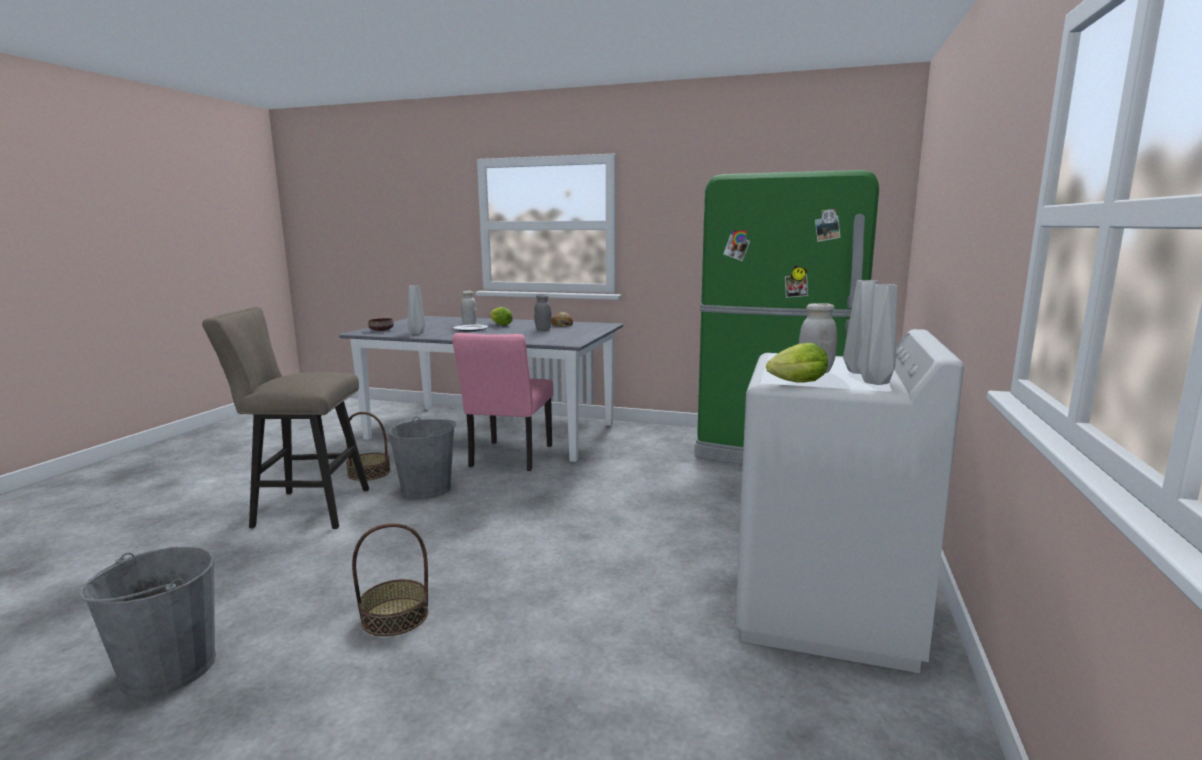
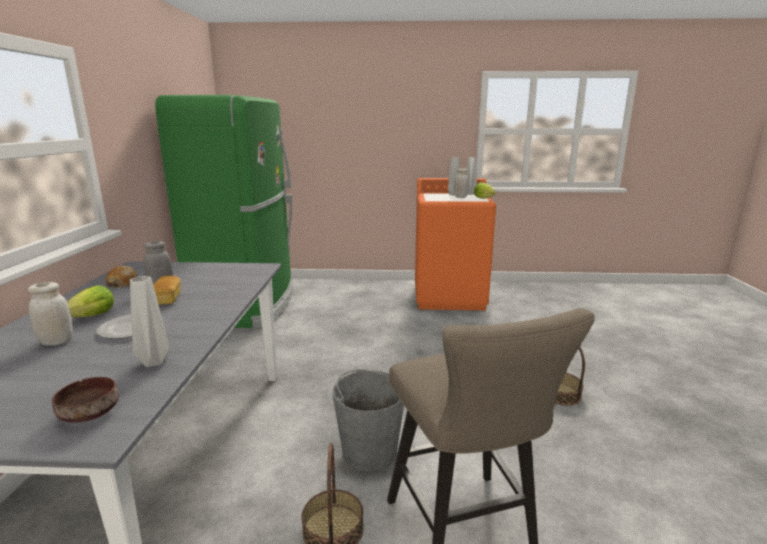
camera: 105 degrees left, 5 degrees up
(168, 669) = (696, 460): grey bucket -> none
(508, 458) = (268, 419): pink chair -> none
(514, 331) = (167, 299): none -> bread
(825, 610) = (449, 297): white washing machine -> orange washing machine

